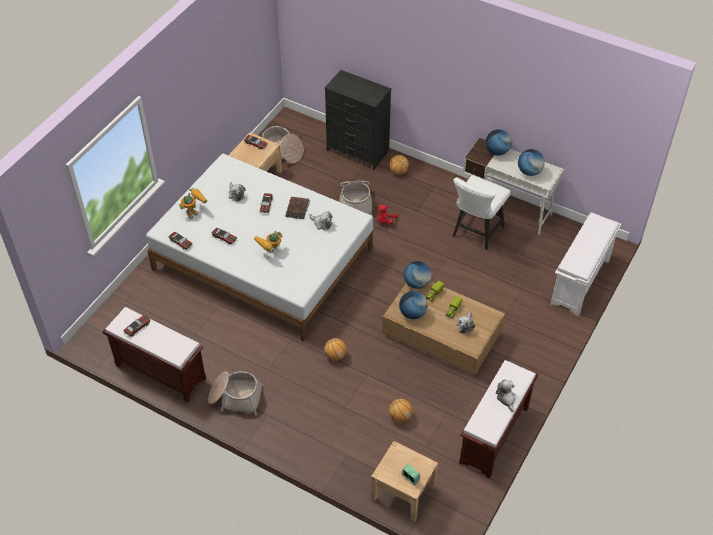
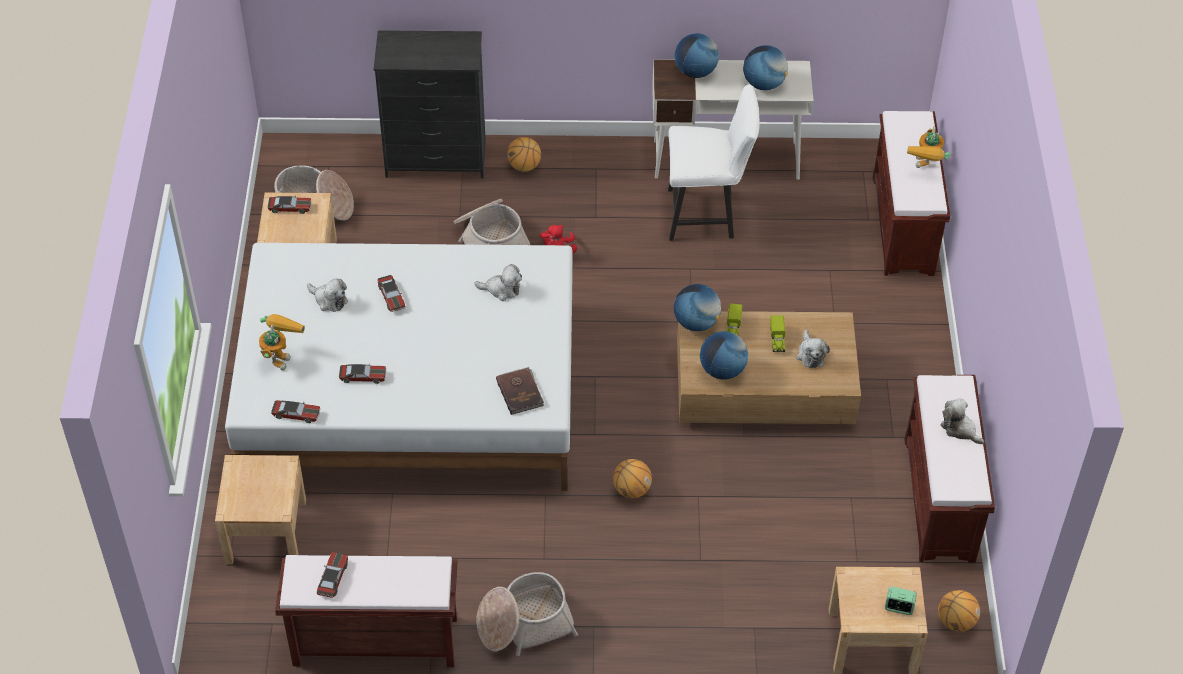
camera: 30 degrees left, 0 degrees up
(150, 296) = (266, 531): none -> beige nightstand
(271, 253) = (456, 369): toy robot -> toy robot (925, 168)
(297, 208) = (446, 282): brown book -> brown book (520, 392)
(400, 416) = (790, 535): basketball -> basketball (955, 621)
(476, 233) = (707, 215): white chair -> white chair turned 90 degrees counterclockwise
(580, 282) = (903, 226): white bench -> brown bench

